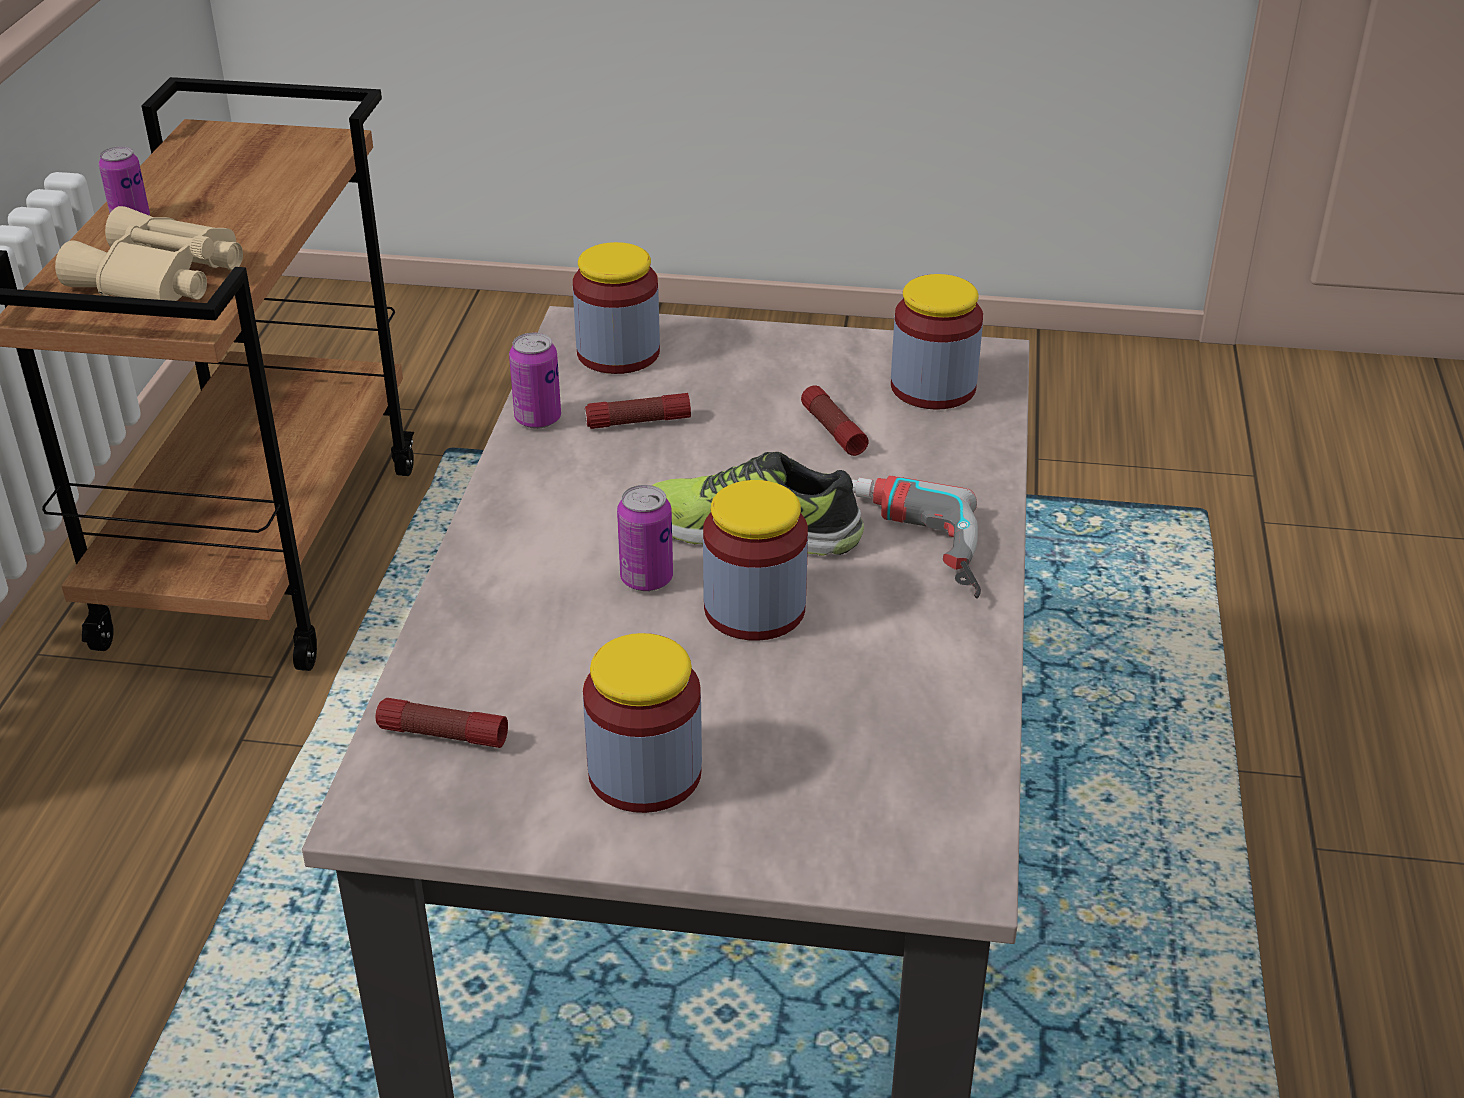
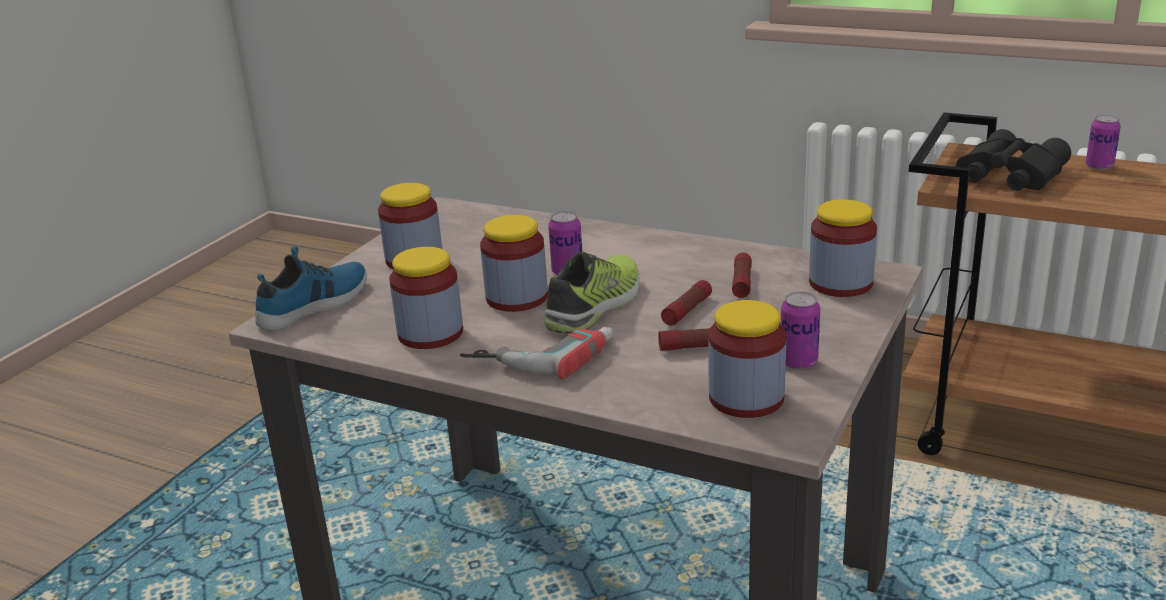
camera: 110 degrees right, 10 degrees down
(159, 279) = (1007, 175): beige binoculars -> black binoculars
(442, 735) = (482, 220): flashlight -> flashlight (687, 310)
(538, 419) = (759, 253): can -> can (798, 362)
(868, 842) = (316, 304): none -> shoe
(905, 666) = (430, 333): none -> jar

